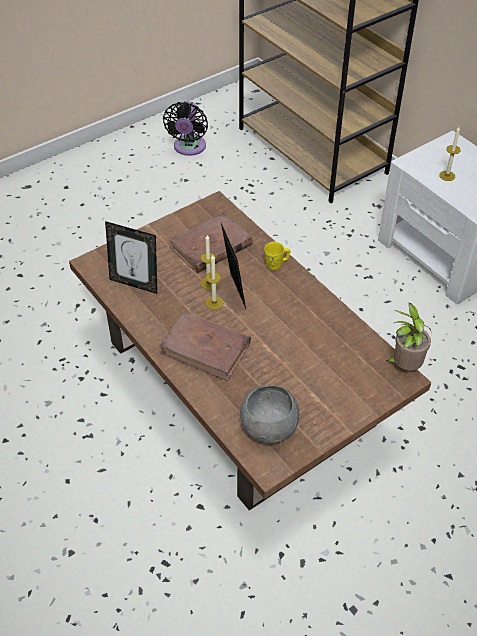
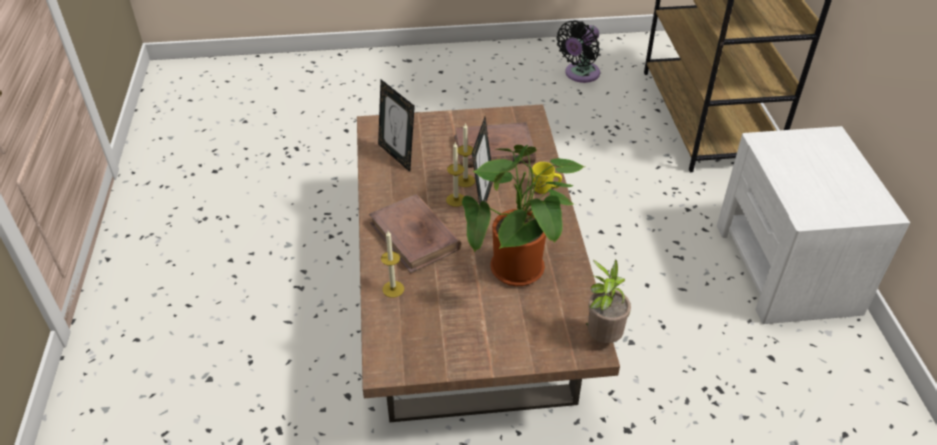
camera: 30 degrees right, 5 degrees down
(269, 427) = (416, 332): grey bowl -> none
(310, 343) = (519, 274): none -> potted plant
(447, 176) = (797, 168): candle -> candle (393, 289)

